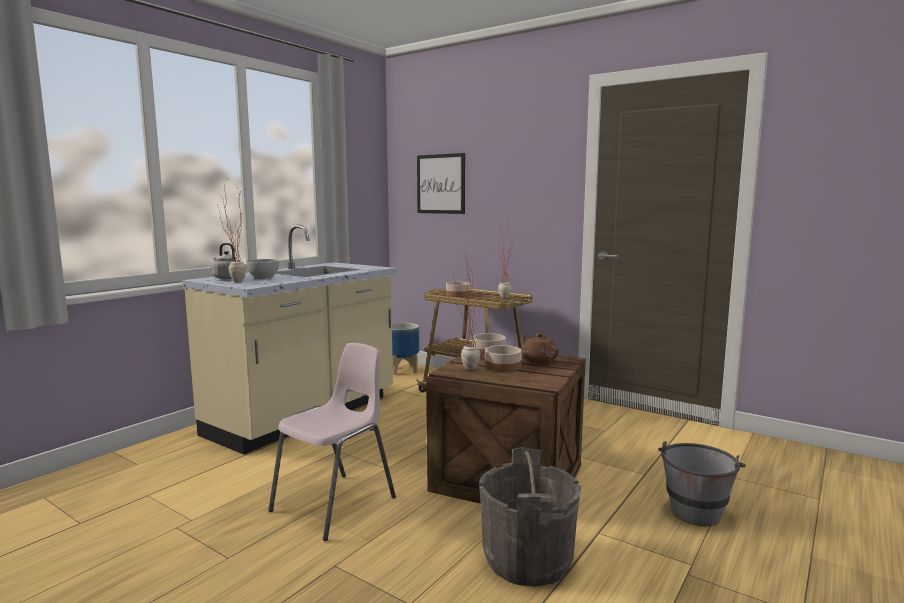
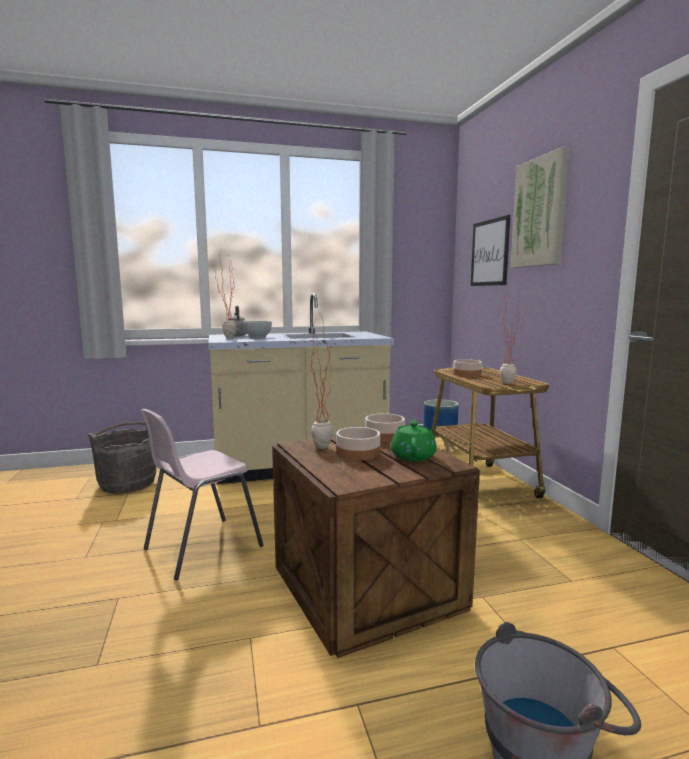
camera: 40 degrees right, 0 degrees up
(336, 504) = (201, 547): pink chair -> pink chair turned 150 degrees clockwise
(500, 156) = (540, 212): none -> picture
(528, 560) = (240, 687): grey bucket -> grey bucket (127, 483)
(538, 360) = (413, 456): brown teapot -> green teapot

